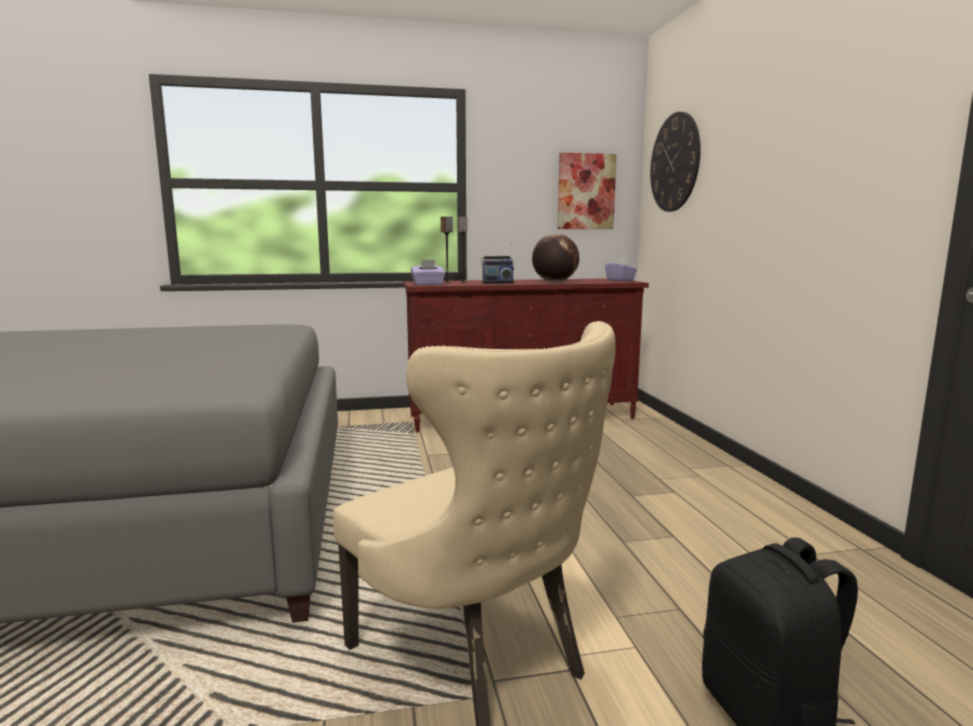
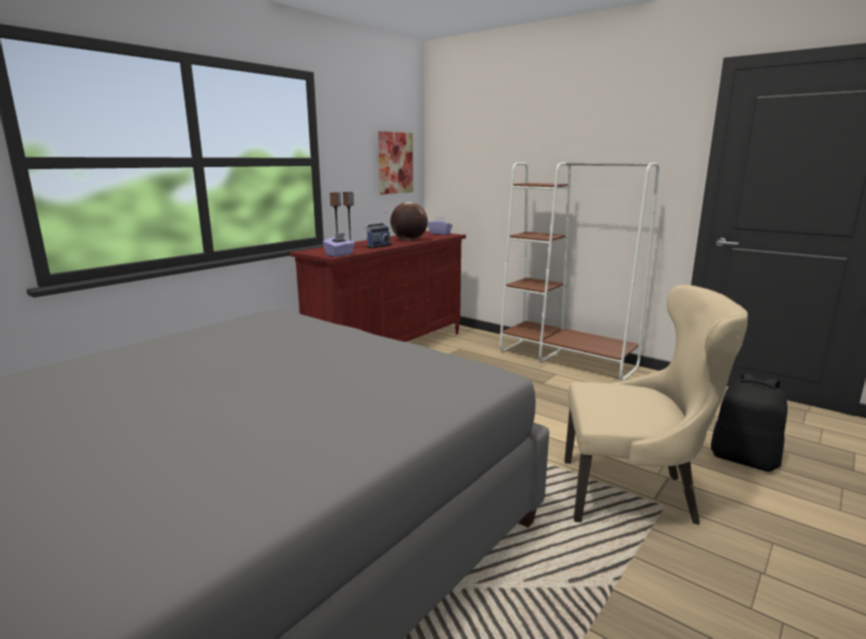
camera: 40 degrees left, 5 degrees up
(674, 162) = (467, 145): wall clock -> none
(727, 482) = (567, 360): none -> brown clothes rack

